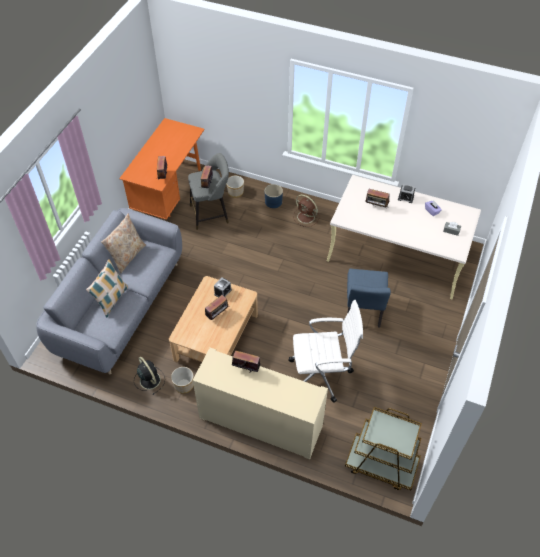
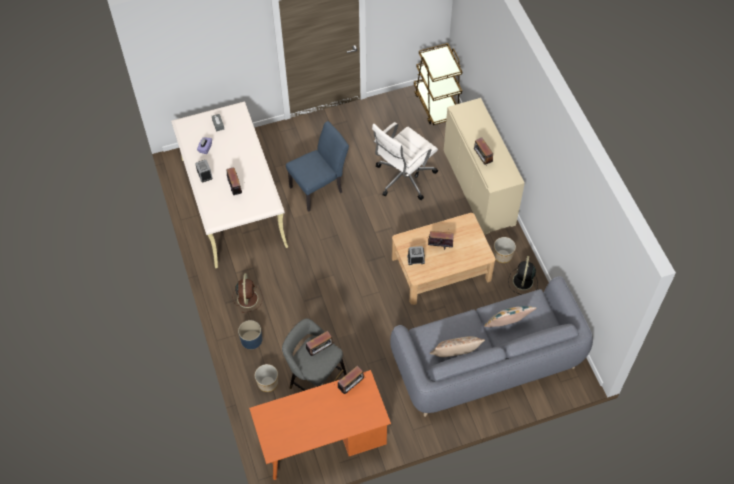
camera: 130 degrees left, 5 degrees up
(321, 374) = (403, 178): white office chair -> white office chair turned 90 degrees counterclockwise

